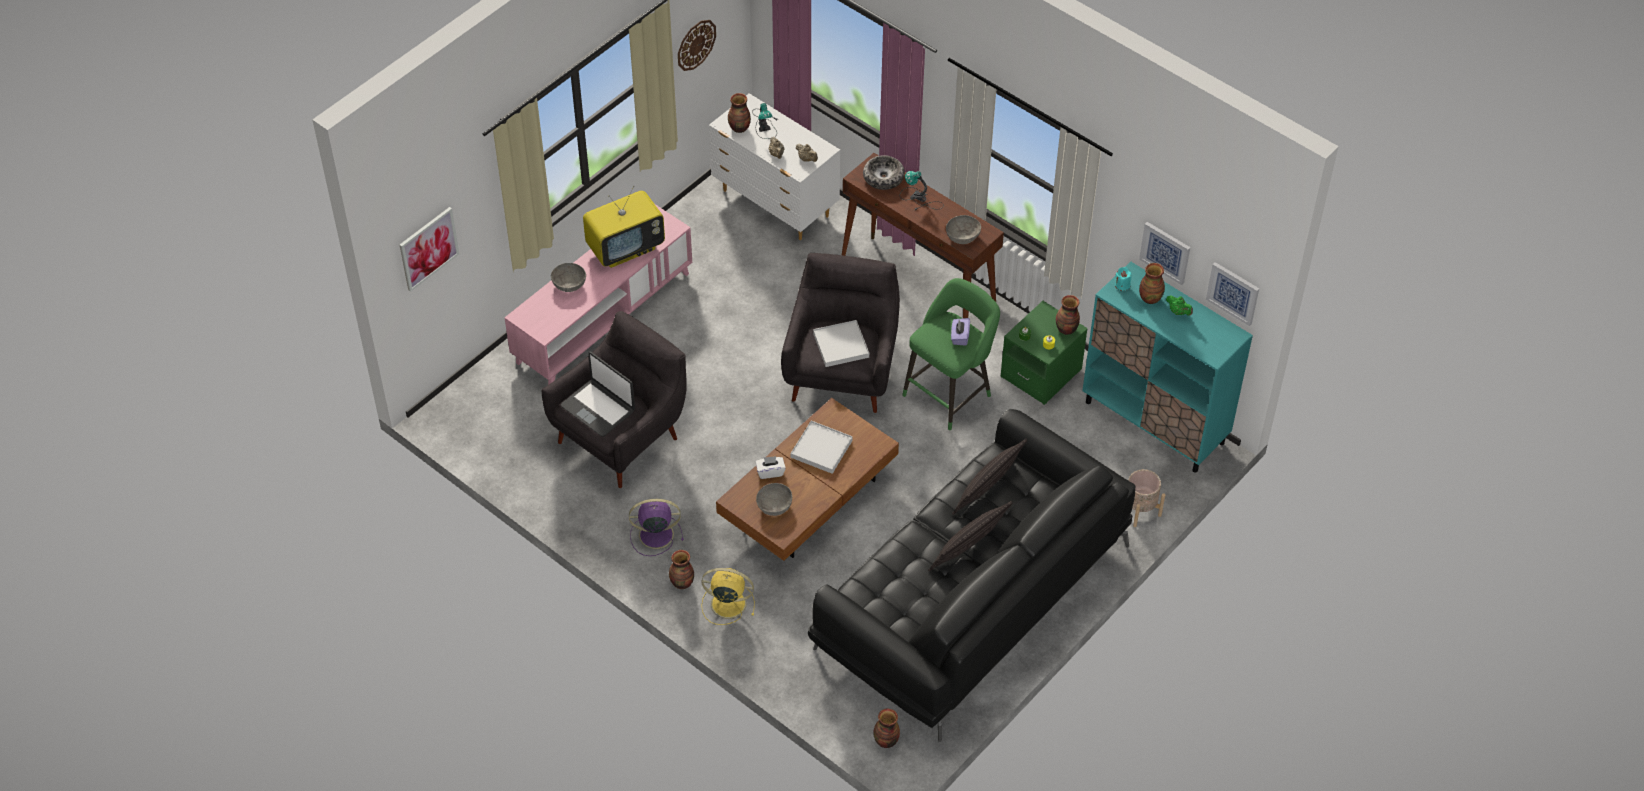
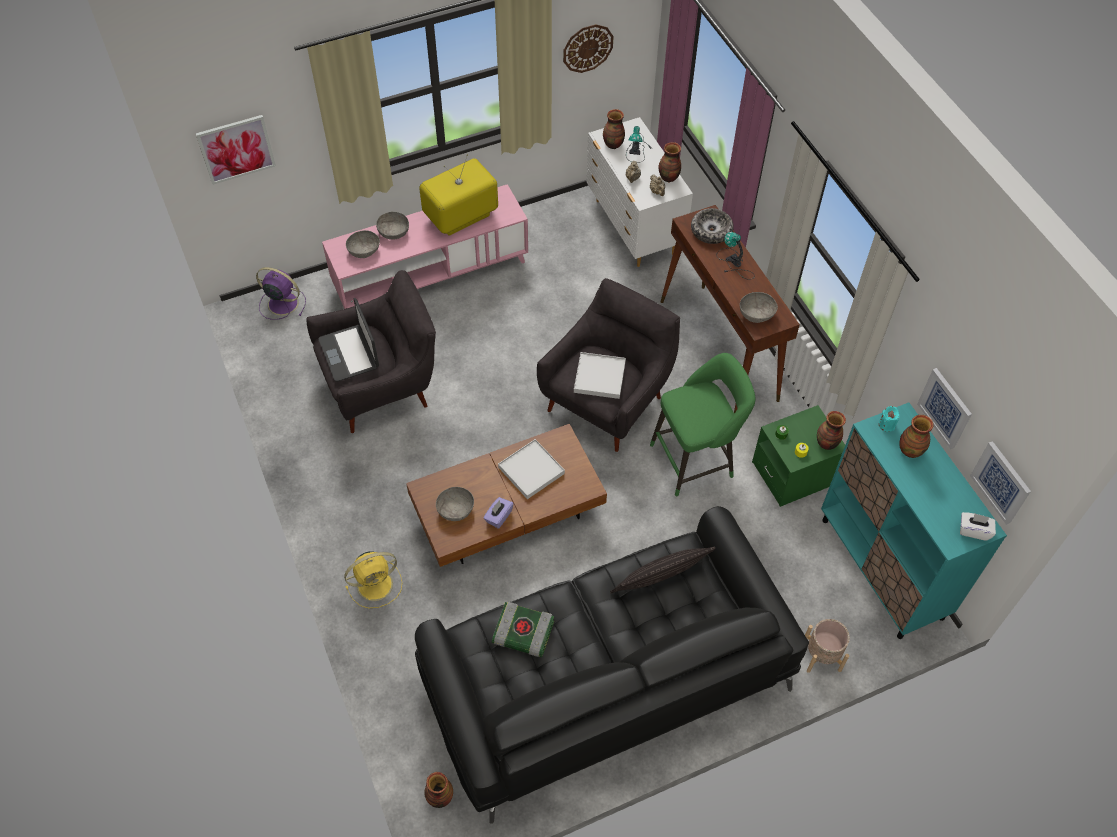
camera: 25 degrees right, 5 degrees up
(552, 311) = (364, 250): none -> grey bowl
(626, 248) = (461, 217): television -> television turned 150 degrees clockwise
(654, 535) = (354, 489): purple fan -> purple fan (281, 303)
(682, 583) = (350, 546): vase -> vase (668, 177)
(726, 603) = (376, 584): yellow fan -> yellow fan turned 120 degrees clockwise
(770, 472) = (471, 474): white tissue box -> white tissue box (973, 530)
(898, 573) = (522, 633): none -> book
(959, 337) = (709, 412): purple tissue box -> purple tissue box (498, 517)
(968, 548) = (606, 636): pillow -> none
(1178, 312) = (934, 477): green teapot -> none

